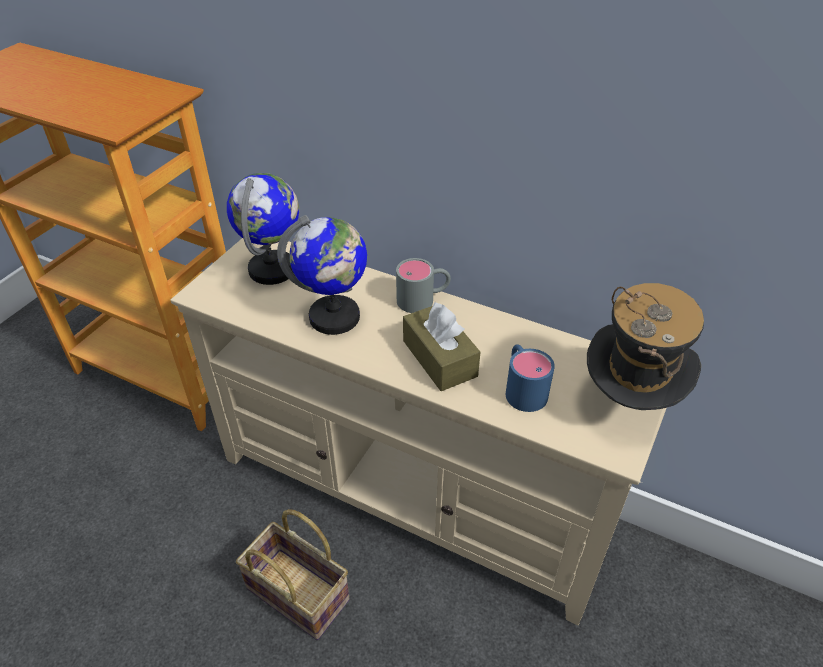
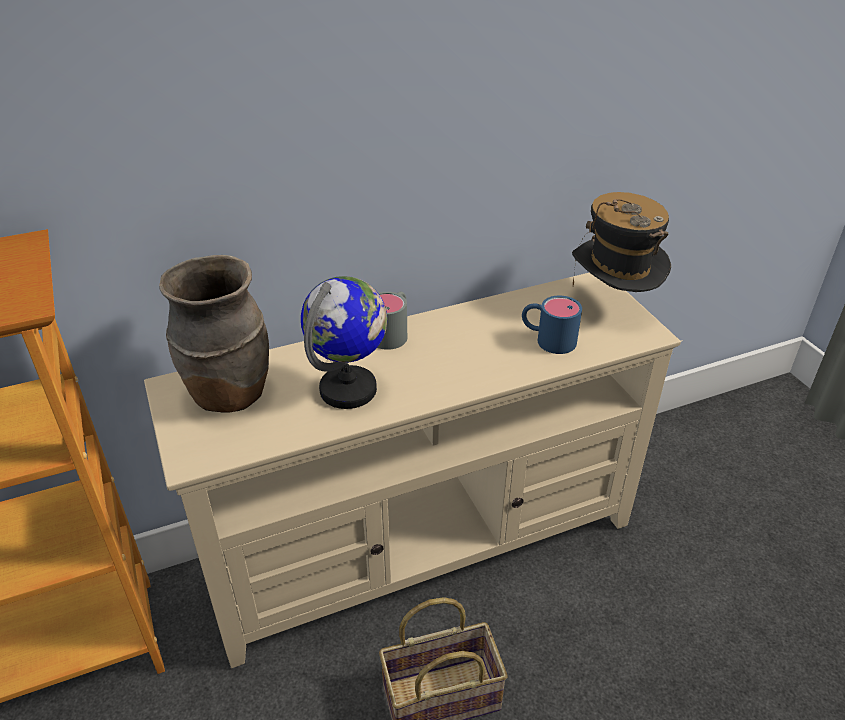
camera: 50 degrees left, 5 degrees down
(273, 269) = (228, 394): globe -> brown vase
(439, 358) = (470, 360): brown tissue box -> none

